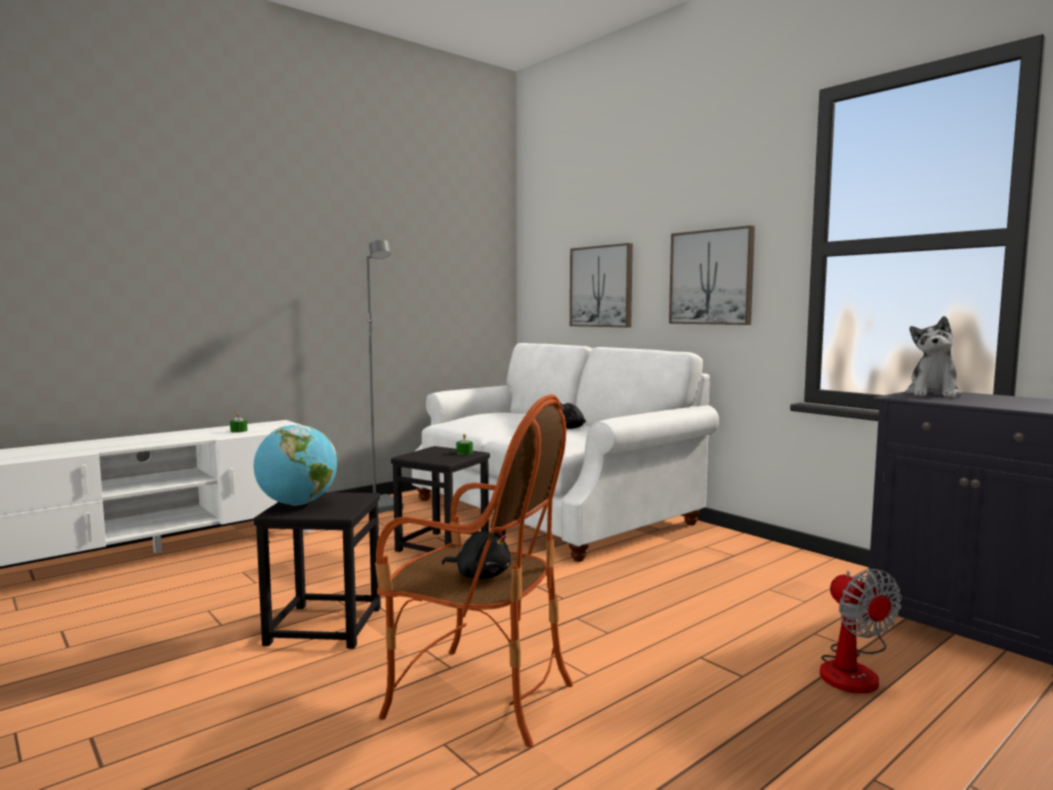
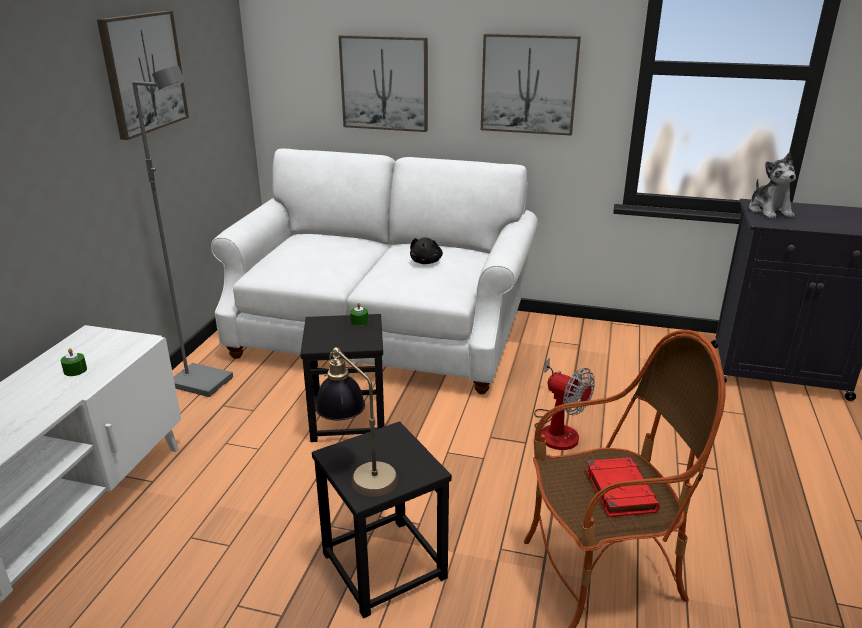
camera: 35 degrees left, 20 degrees up
(297, 504) = (359, 472): globe -> table lamp
(395, 260) = (143, 73): none -> picture
(480, 575) = (619, 490): black plush toy -> red book
(853, 669) = (759, 433): fan -> fan (557, 429)

